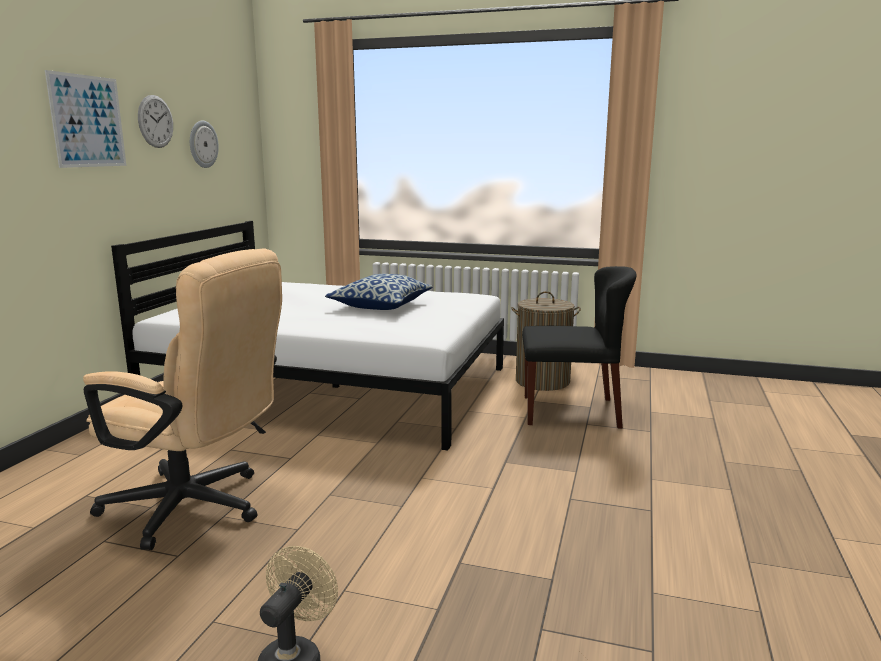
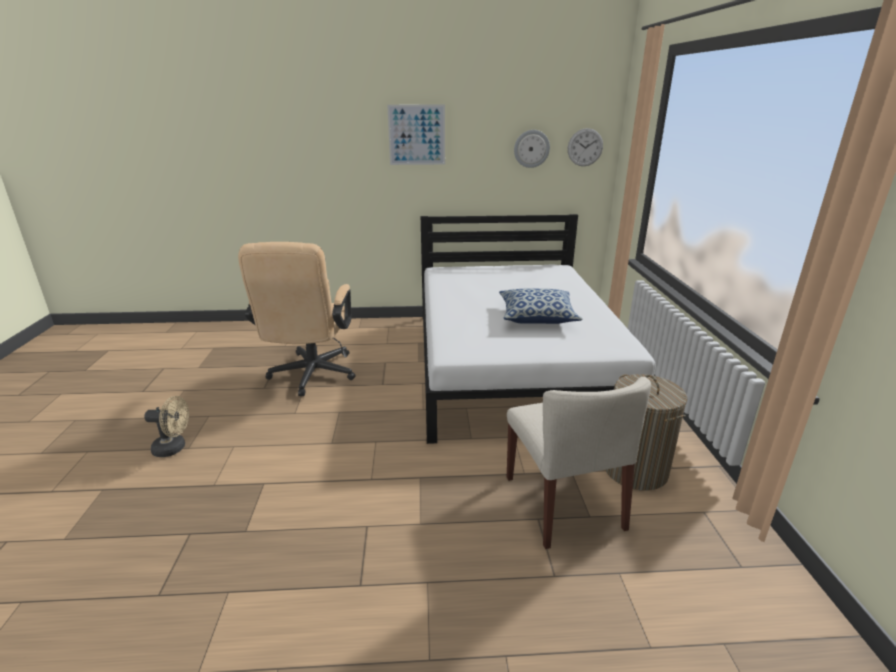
camera: 70 degrees right, 10 degrees up
(155, 121) = (480, 132): wall clock -> wall clock (585, 147)
(571, 411) = (564, 503): black chair -> beige chair

